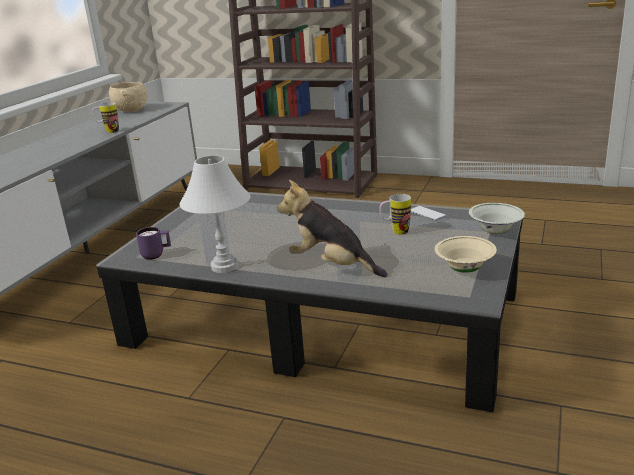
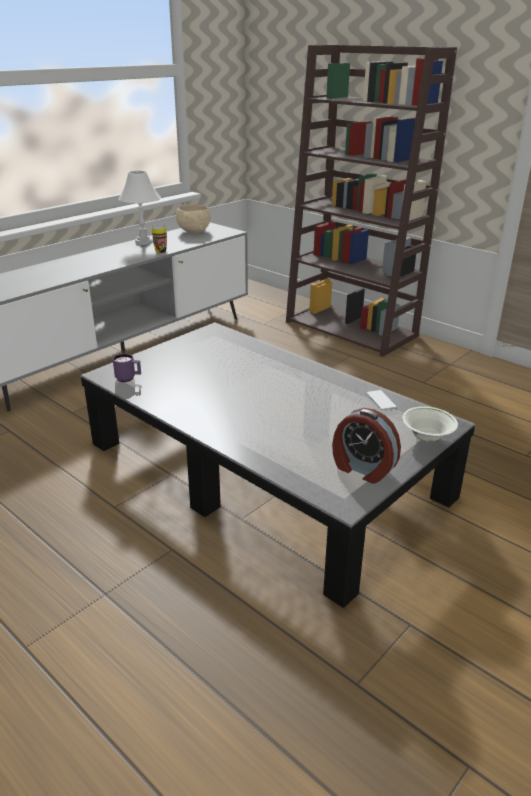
camera: 20 degrees right, 5 degrees up
(224, 266) = (169, 405): white table lamp -> white table lamp (143, 242)
(332, 265) = (253, 430): plush toy -> none
(395, 232) = (335, 412): mug -> none
(464, 269) = (362, 469): beige bowl -> alarm clock

